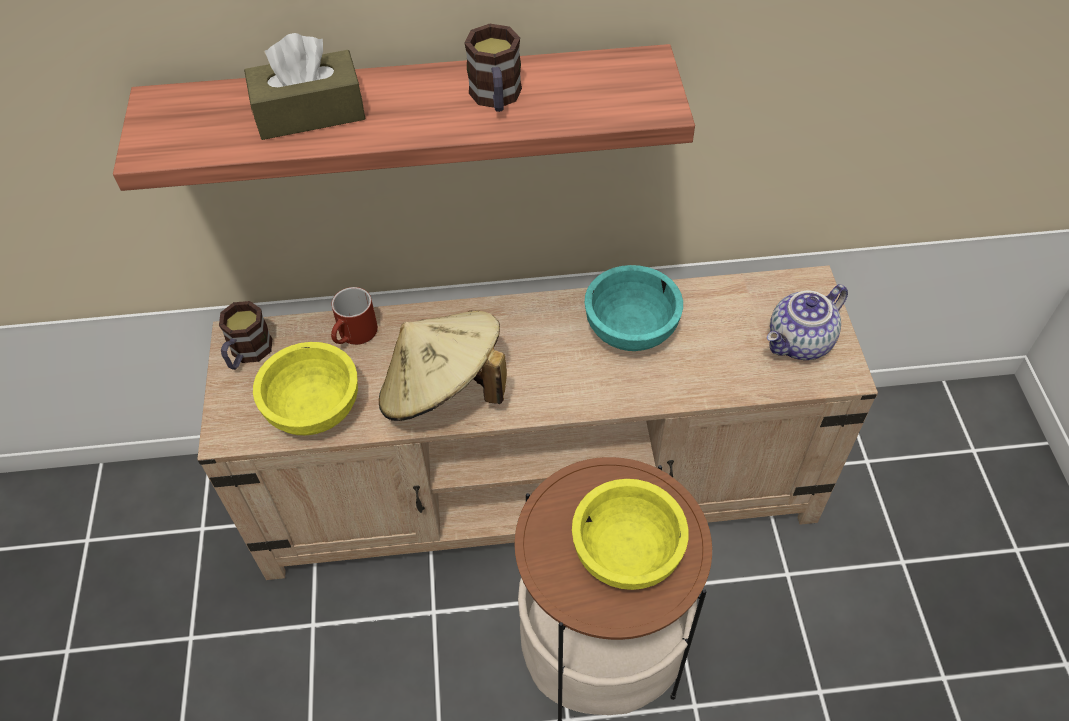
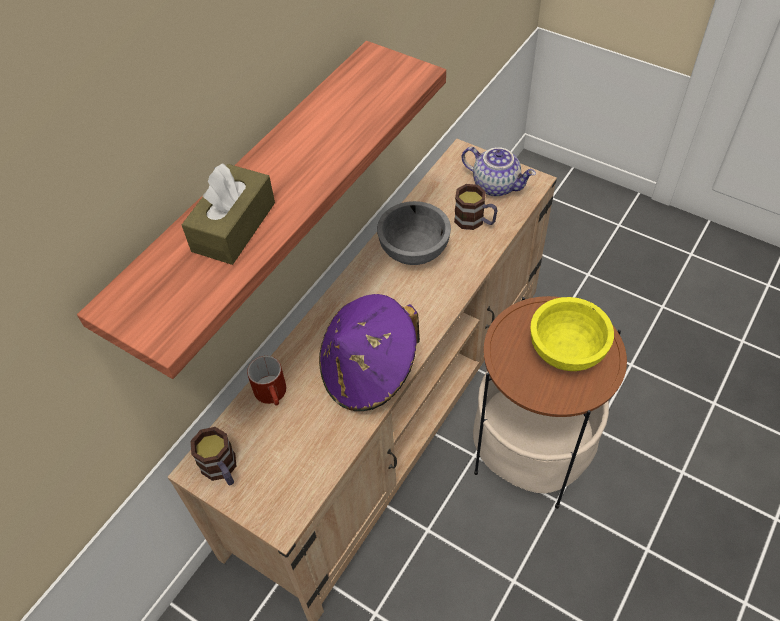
camera: 50 degrees left, 0 degrees up
(313, 409) = (312, 454): yellow bowl -> none
(443, 392) = (369, 371): beige hat -> purple hat
(496, 98) = (328, 133): mug -> mug (475, 221)
(631, 330) = (414, 250): turquoise bowl -> grey bowl
(800, 343) = (496, 185): teapot -> teapot turned 60 degrees counterclockwise

